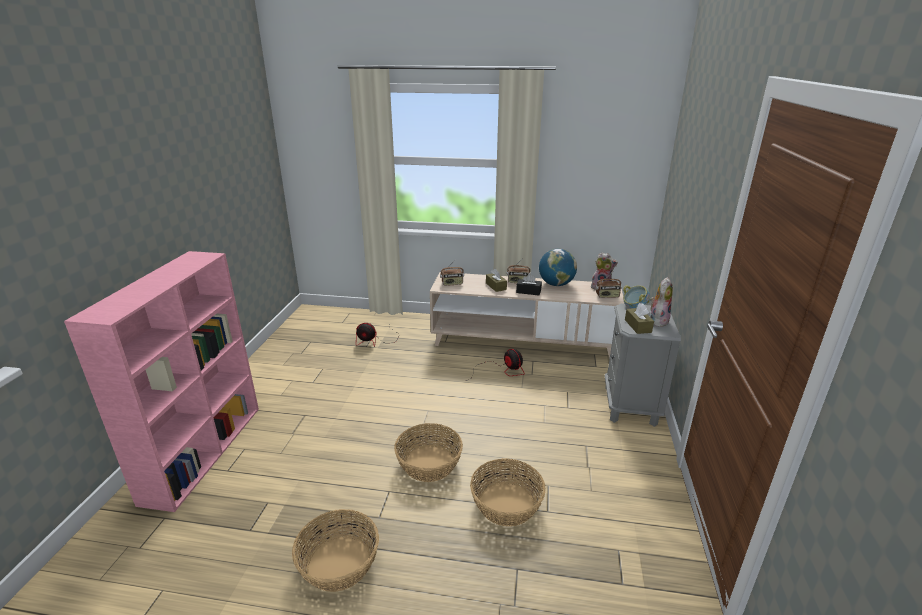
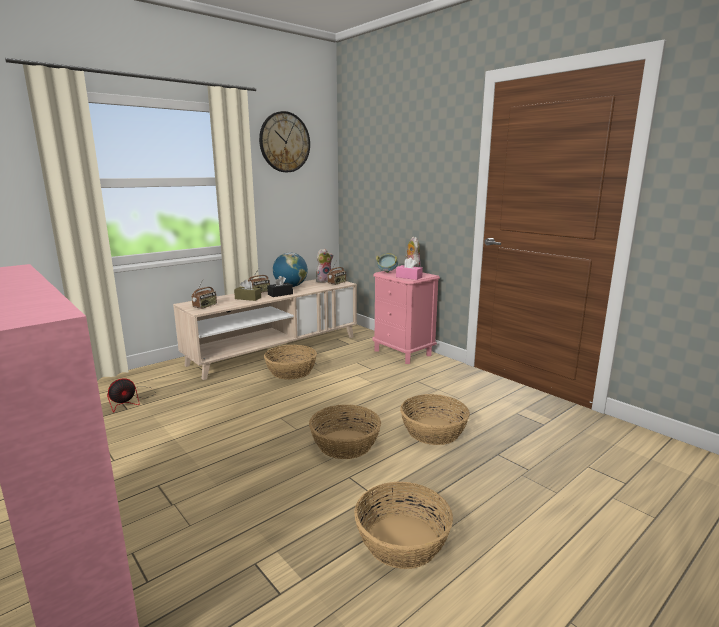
camera: 50 degrees left, 10 degrees down
(501, 371) = (291, 371): fan -> basket
(594, 123) = (284, 142): none -> wall clock
(630, 405) = (403, 353): grey nightstand -> pink nightstand
(638, 326) = (409, 277): brown tissue box -> pink tissue box

